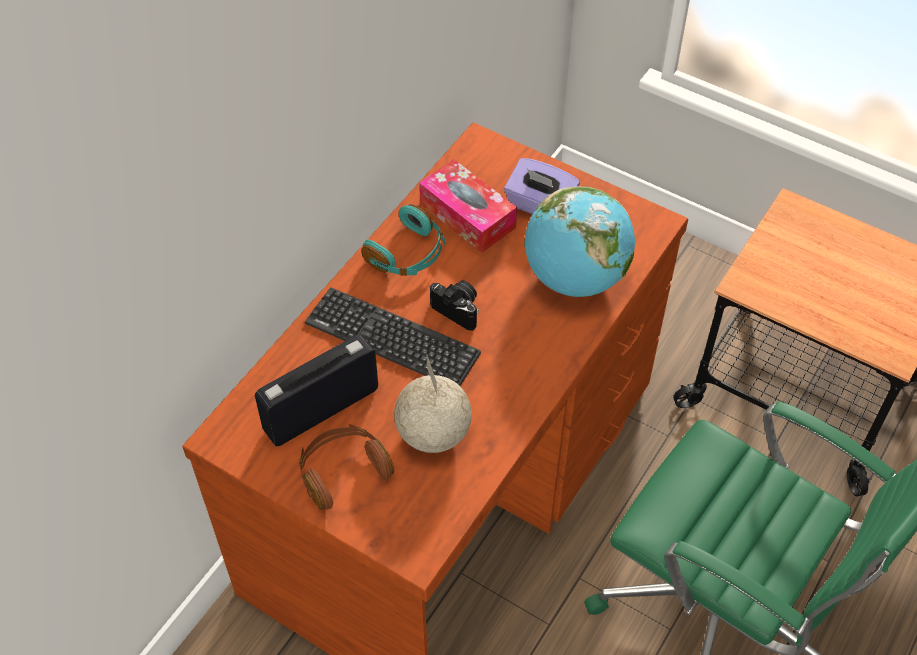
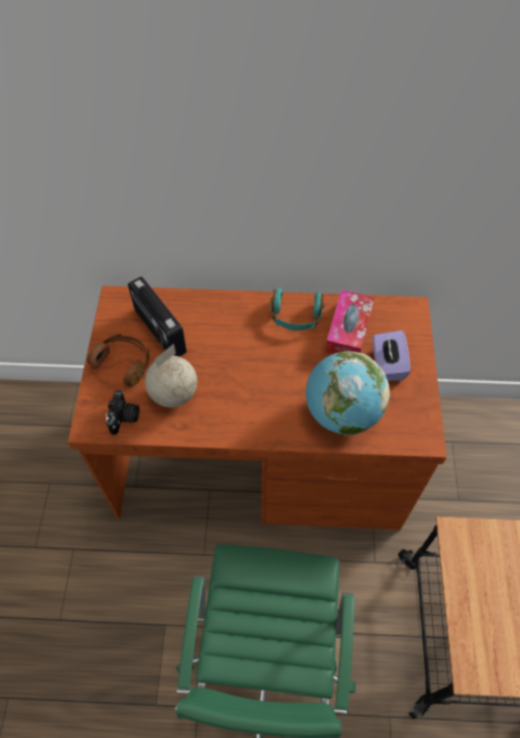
camera: 60 degrees right, 5 degrees up
(320, 409) = (159, 332): radio -> radio turned 150 degrees counterclockwise
(392, 338) = (229, 340): keyboard -> none
(459, 309) = (272, 362): camera -> camera (124, 418)

